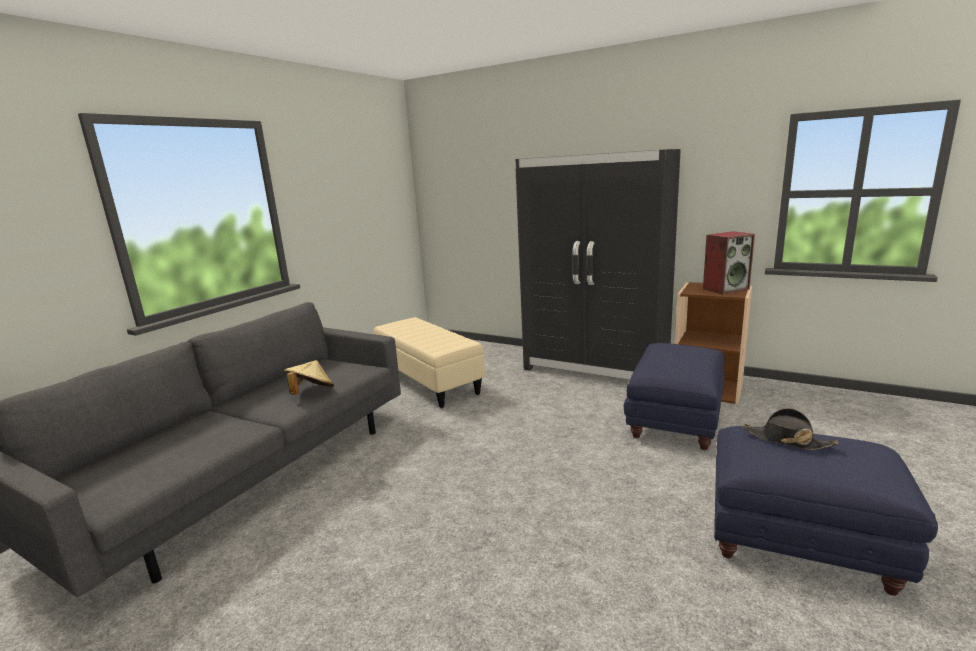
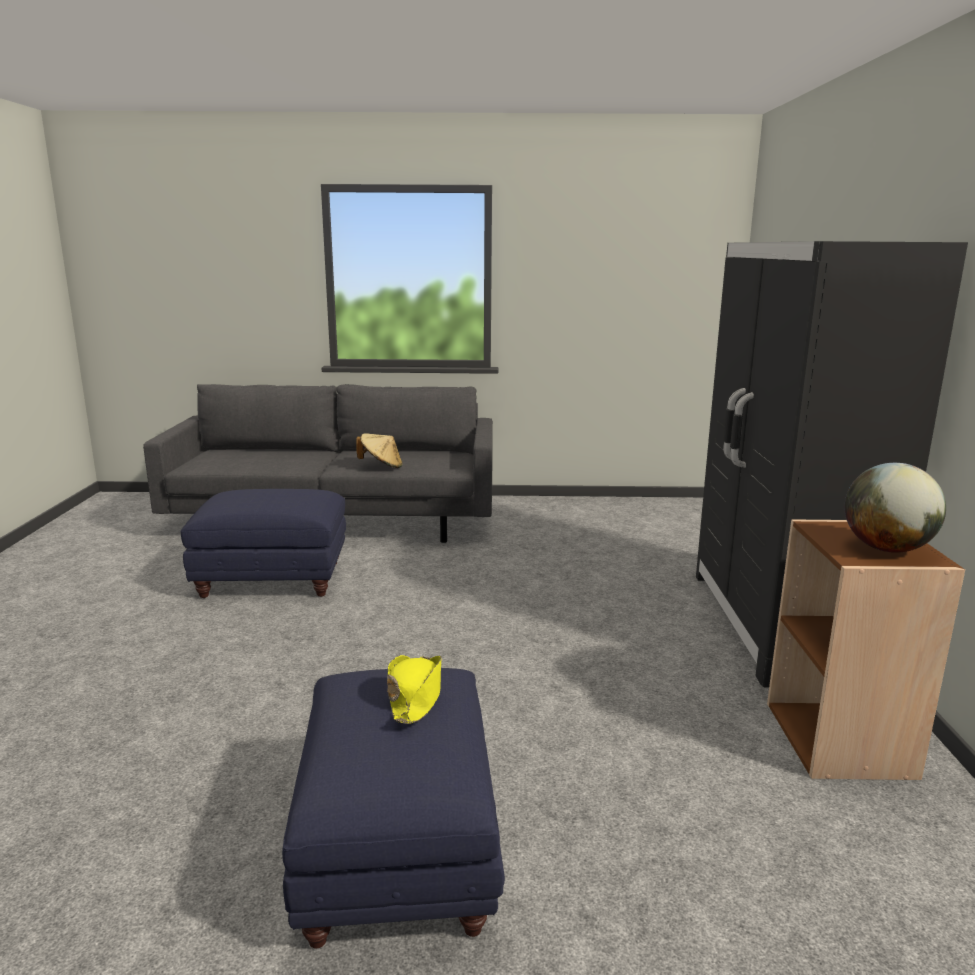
camera: 60 degrees right, 0 degrees up
(429, 382) = (584, 535): beige ottoman -> none
(675, 420) = (667, 717): blue ottoman -> blue ottoman (274, 580)
(725, 289) = (887, 549): speaker -> globe
(786, 440) = (415, 696): black hat -> yellow hat

